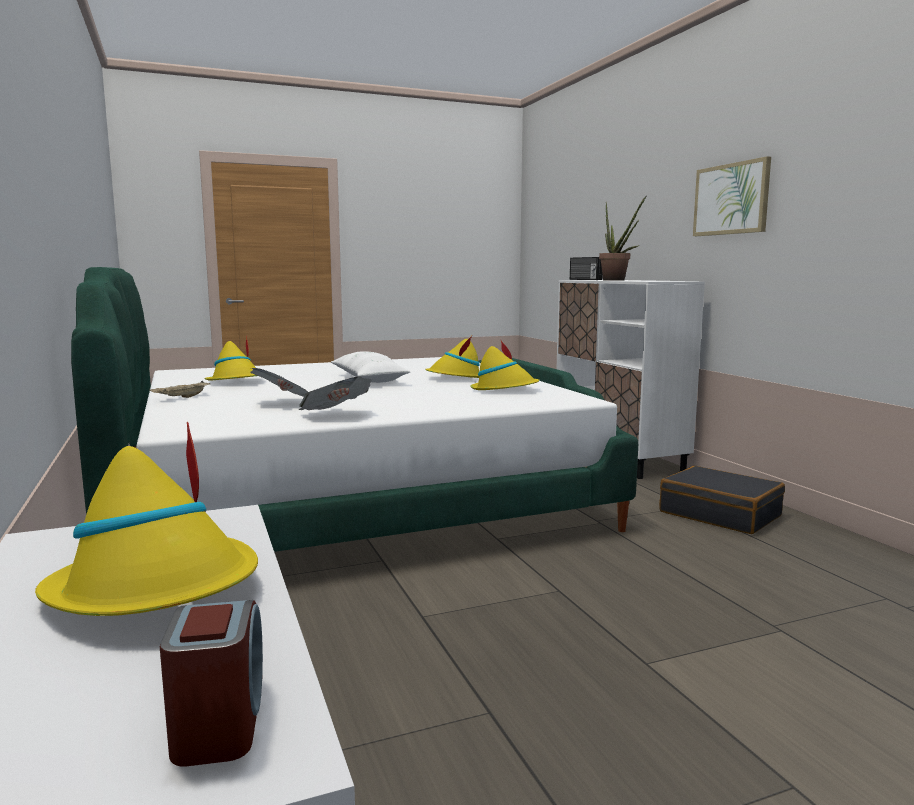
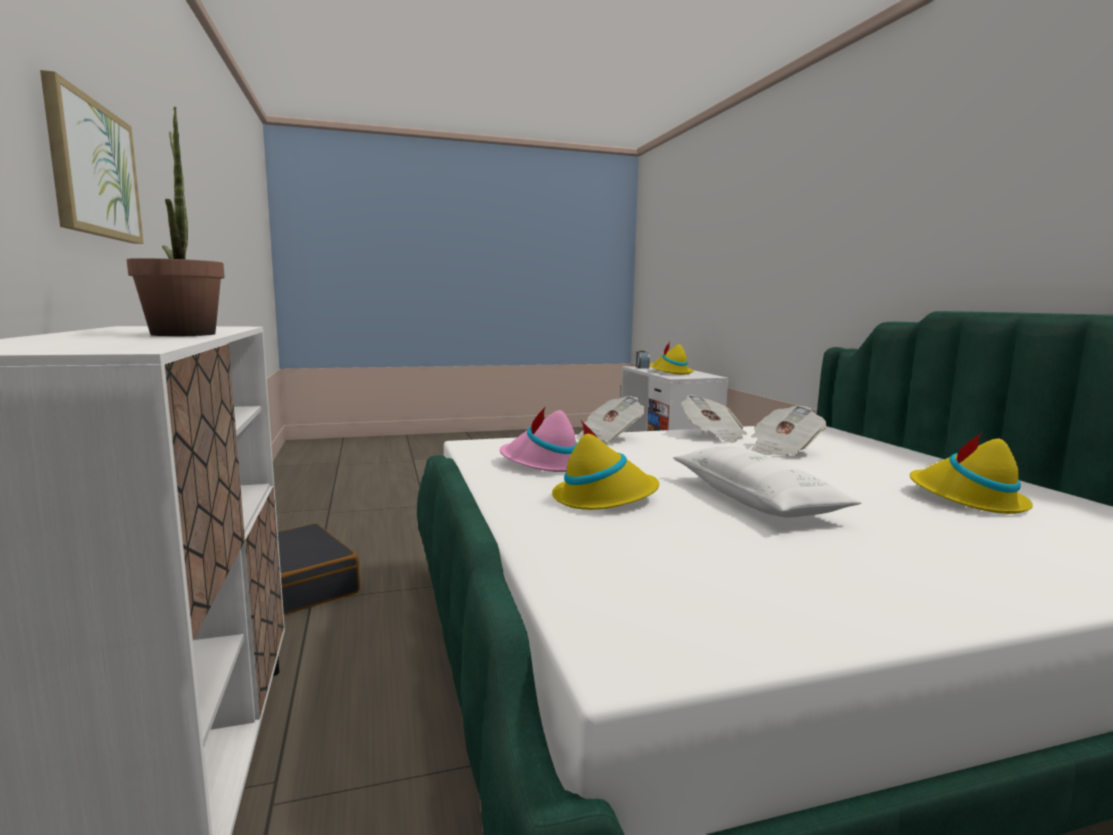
camera: 175 degrees left, 0 degrees up
(181, 398) = (928, 463): beige tray -> none
(454, 410) = (608, 437): none -> newspaper
(504, 389) = (543, 464): yellow hat -> pink hat
(584, 279) = (133, 344): radio -> none

